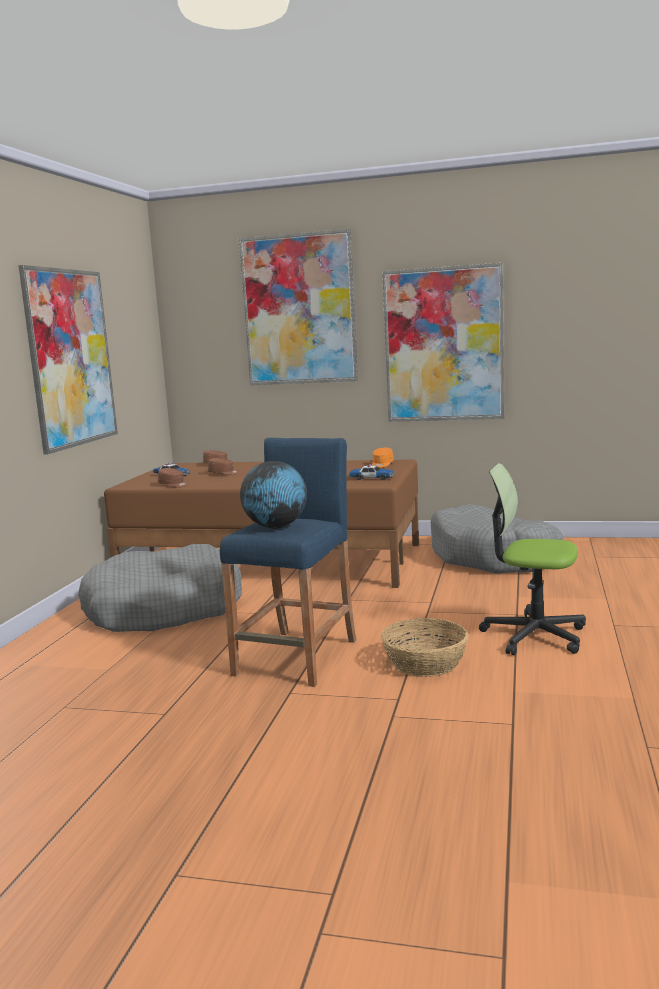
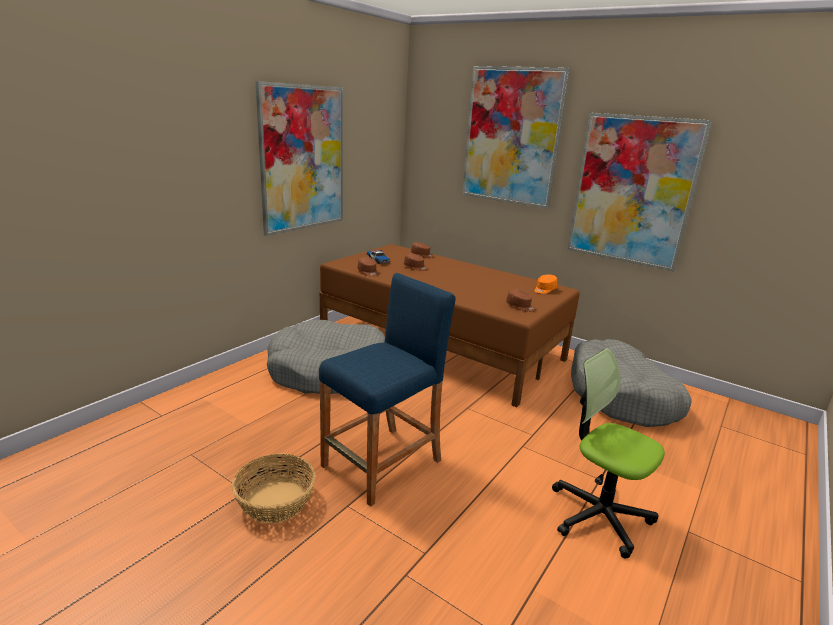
camera: 20 degrees right, 10 degrees up
(275, 527) = (368, 362): globe -> none
(372, 478) = (520, 307): toy car -> brown cap
(426, 663) = (479, 513): basket -> basket (276, 501)

